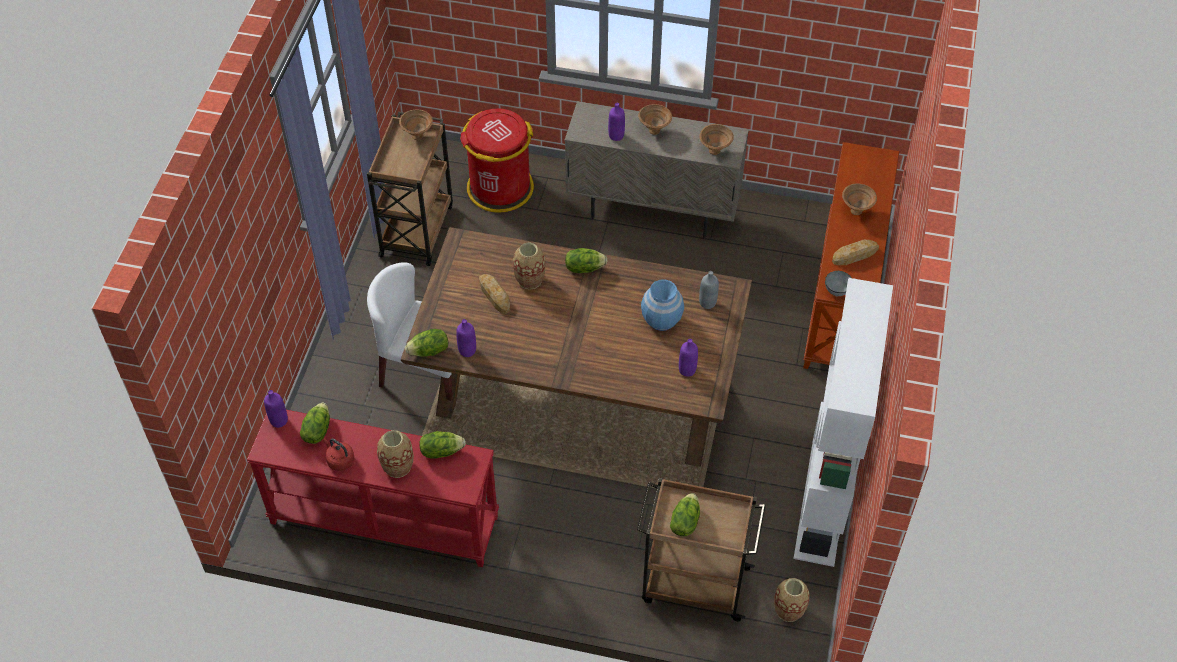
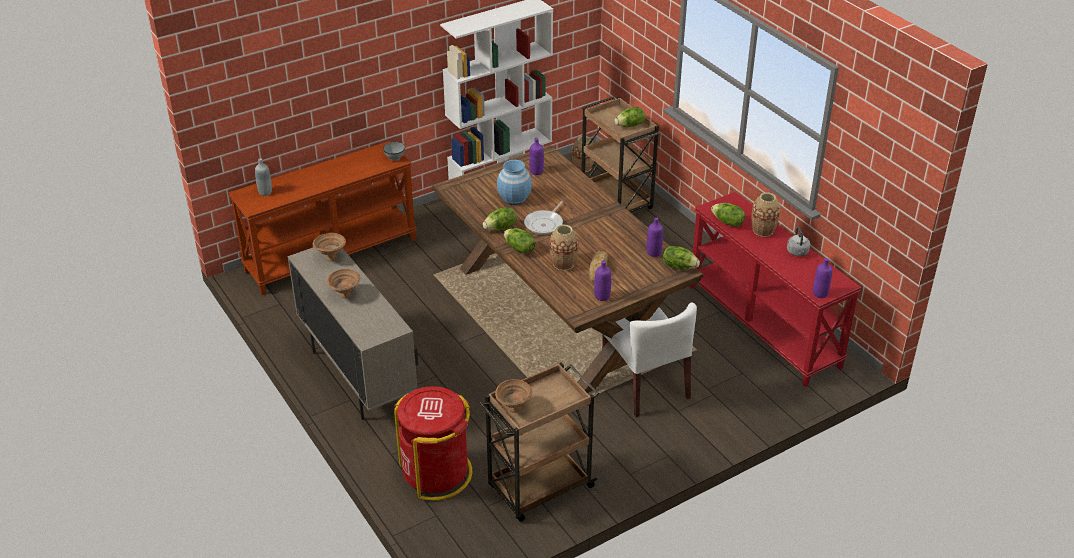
camera: 135 degrees left, 15 degrees down
(317, 430) = (798, 274): lettuce -> lettuce (501, 228)
(339, 460) = (797, 253): red kettle -> grey kettle
(598, 311) = (545, 224): none -> frying pan
(616, 135) = (375, 309): purple bottle -> purple bottle (602, 296)
(707, 302) = (475, 190): grey bottle -> grey bottle (265, 192)
(855, 255) = (354, 165): bread -> none
(856, 210) = (312, 182): brown bowl -> none

